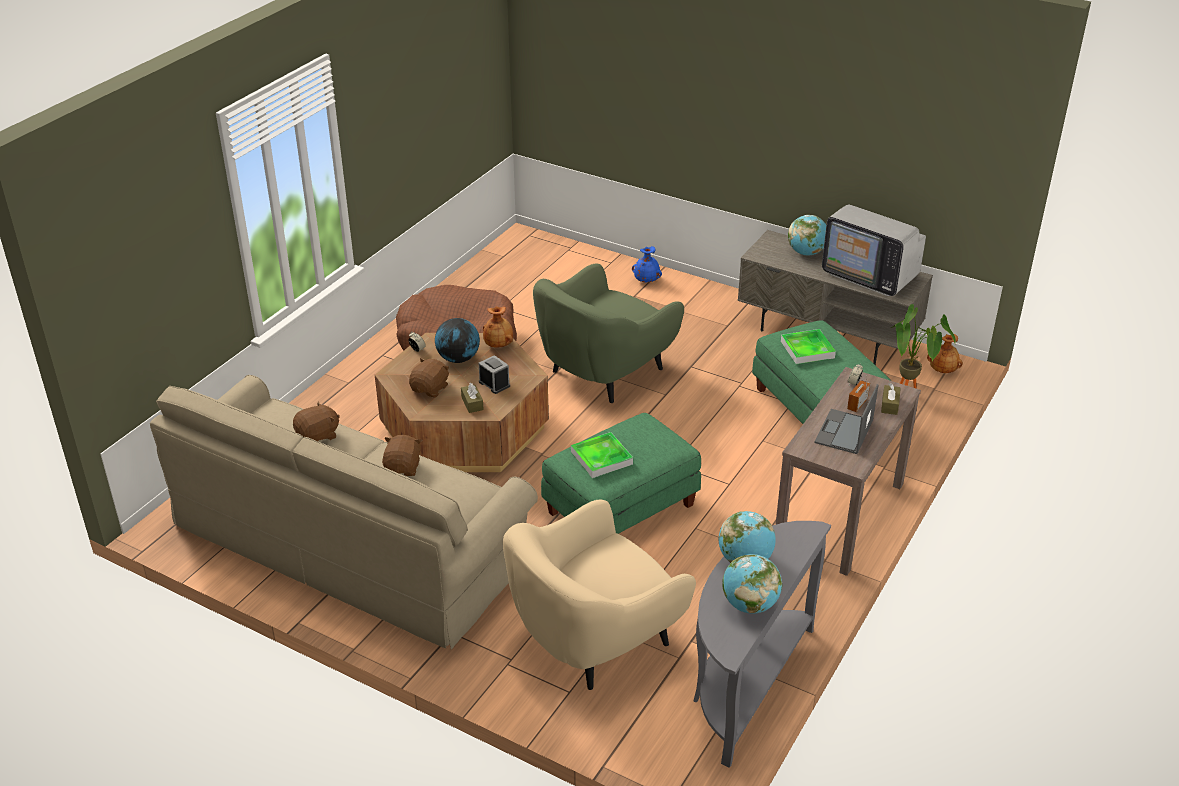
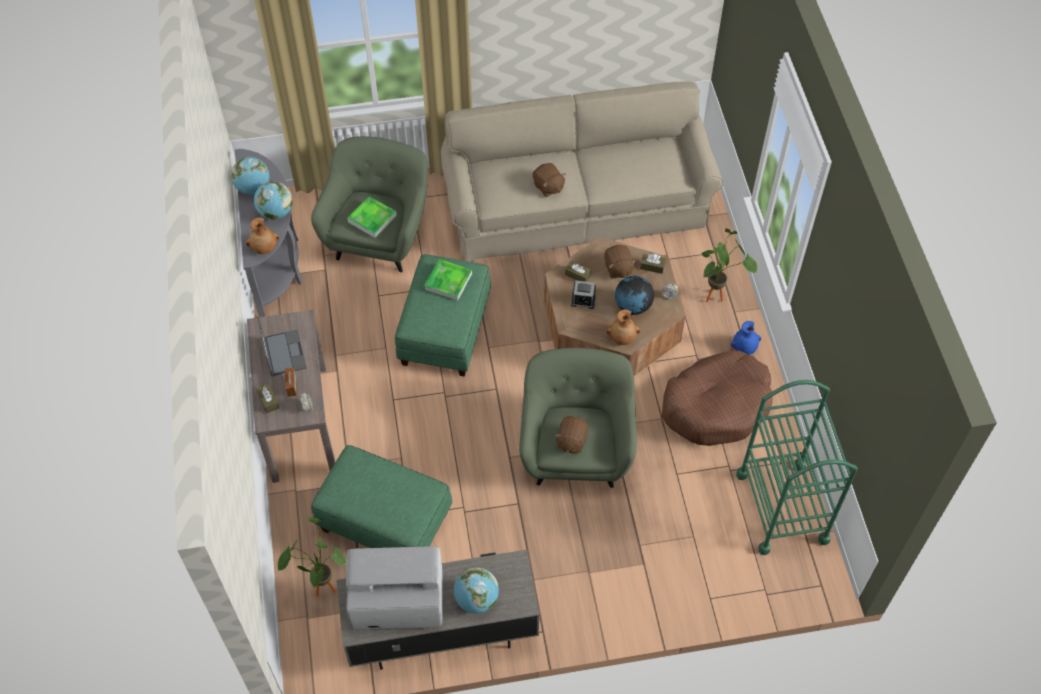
camera: 140 degrees right, 20 degrees up
(318, 436) = (623, 175): brown plush toy -> brown plush toy (571, 441)
(344, 399) = (717, 296): none -> potted plant
(399, 375) = (652, 266): none -> brown tissue box
(497, 273) = (782, 507): none -> green cart
(594, 639) = (379, 237): beige armchair -> green armchair
(646, 280) = (654, 594): blue vase -> blue vase (744, 348)
(807, 349) = (394, 486): tray -> tray (372, 219)
(943, 370) = (313, 650): brown vase -> brown vase (264, 248)

